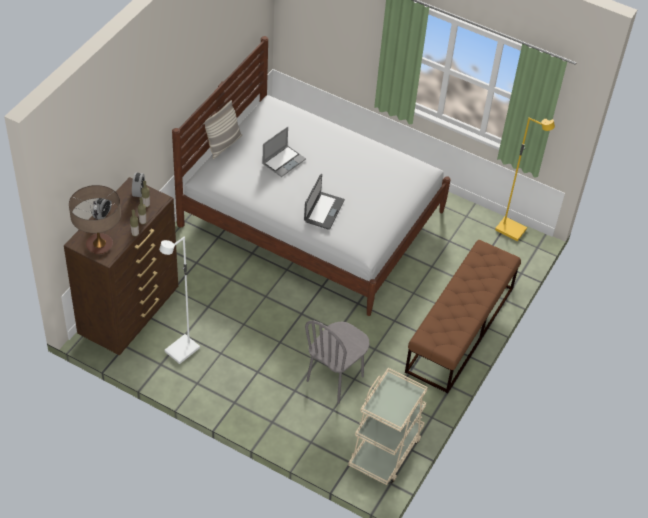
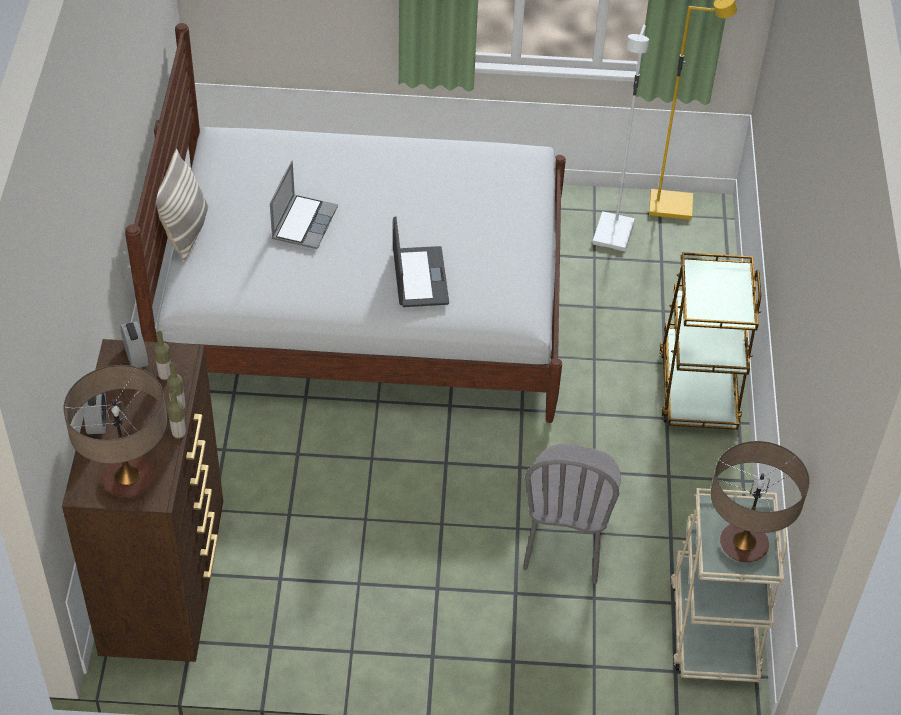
camera: 25 degrees left, 0 degrees up
(182, 351) = (293, 607): white floor lamp -> white floor lamp (614, 234)
(394, 405) = (743, 545): none -> table lamp
(460, 329) = (698, 387): brown bench -> brown cart

